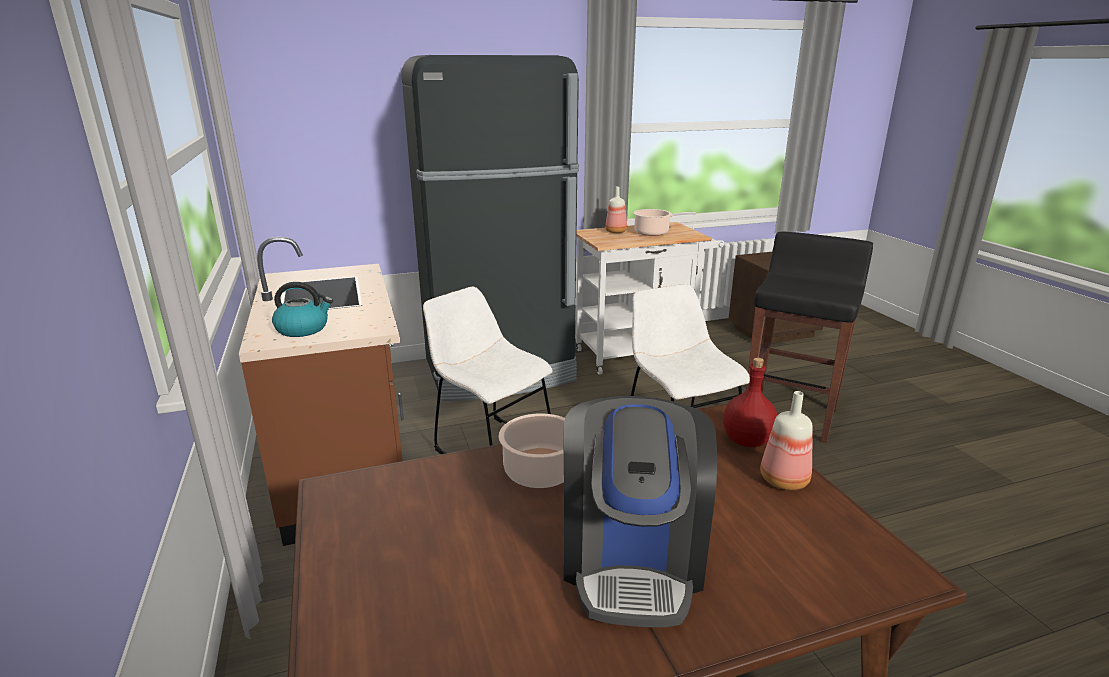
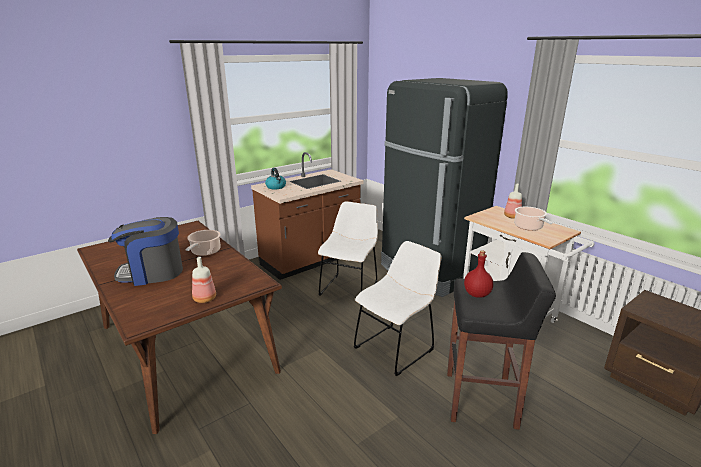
camera: 70 degrees right, 0 degrees up
(746, 441) = (238, 289): red bottle -> red bottle (476, 294)

